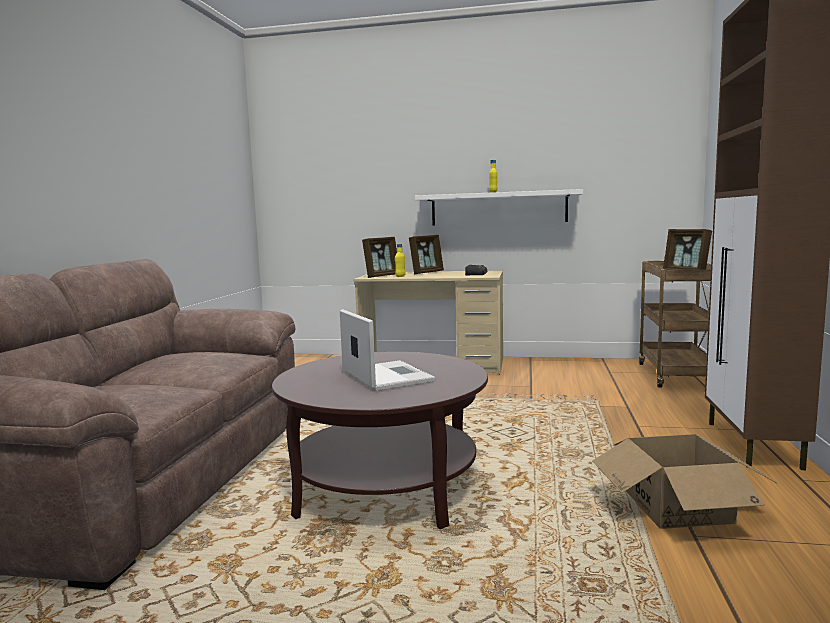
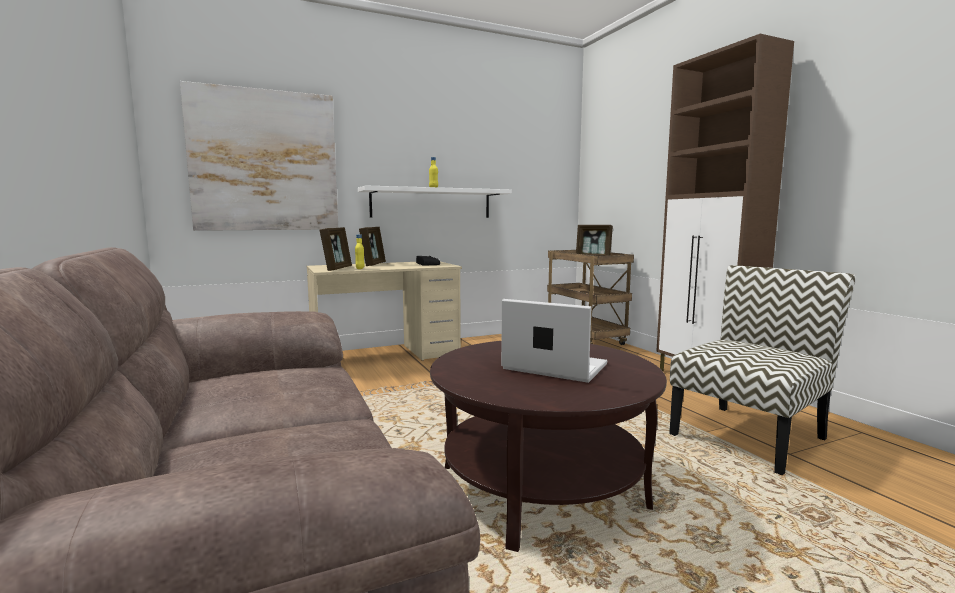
camera: 35 degrees left, 0 degrees up
(341, 178) = (265, 161): none -> picture
(678, 507) = (748, 436): cardboard box -> chair

